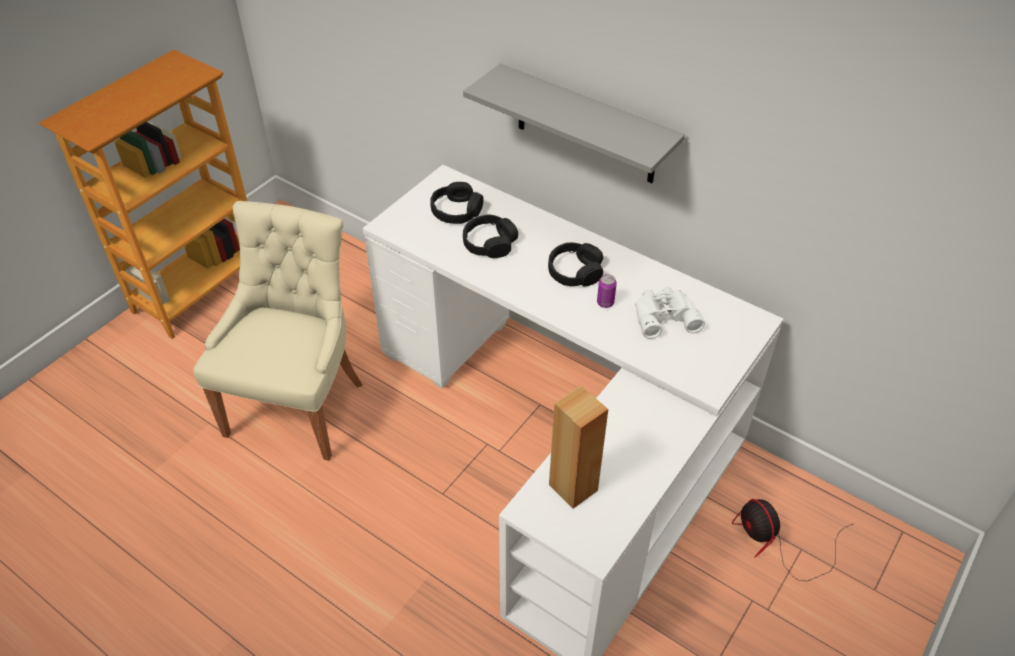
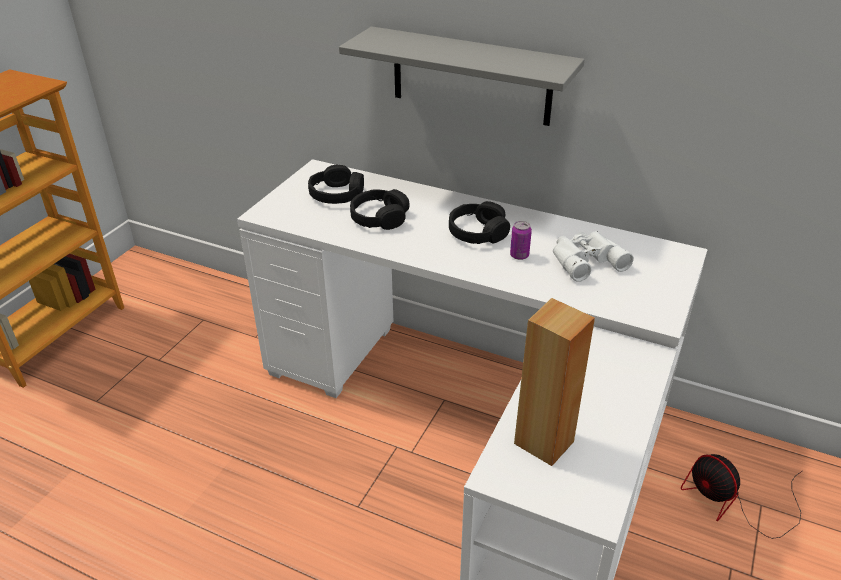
camera: 10 degrees left, 10 degrees down
(298, 405) = (177, 436): beige chair -> none

